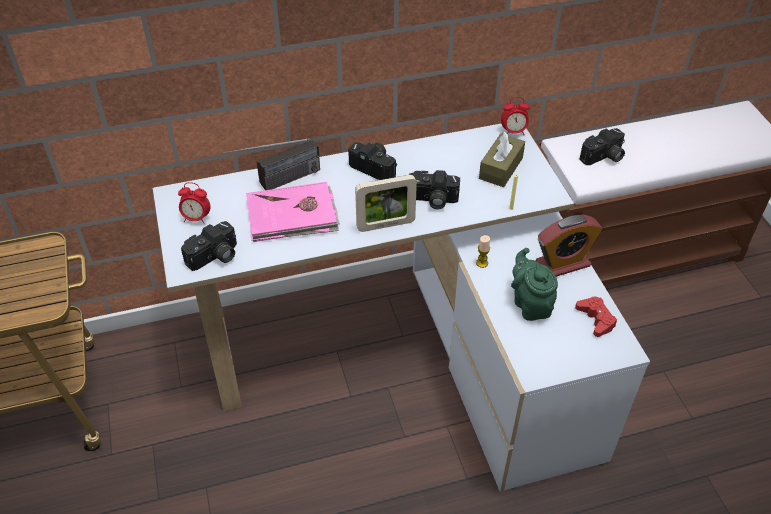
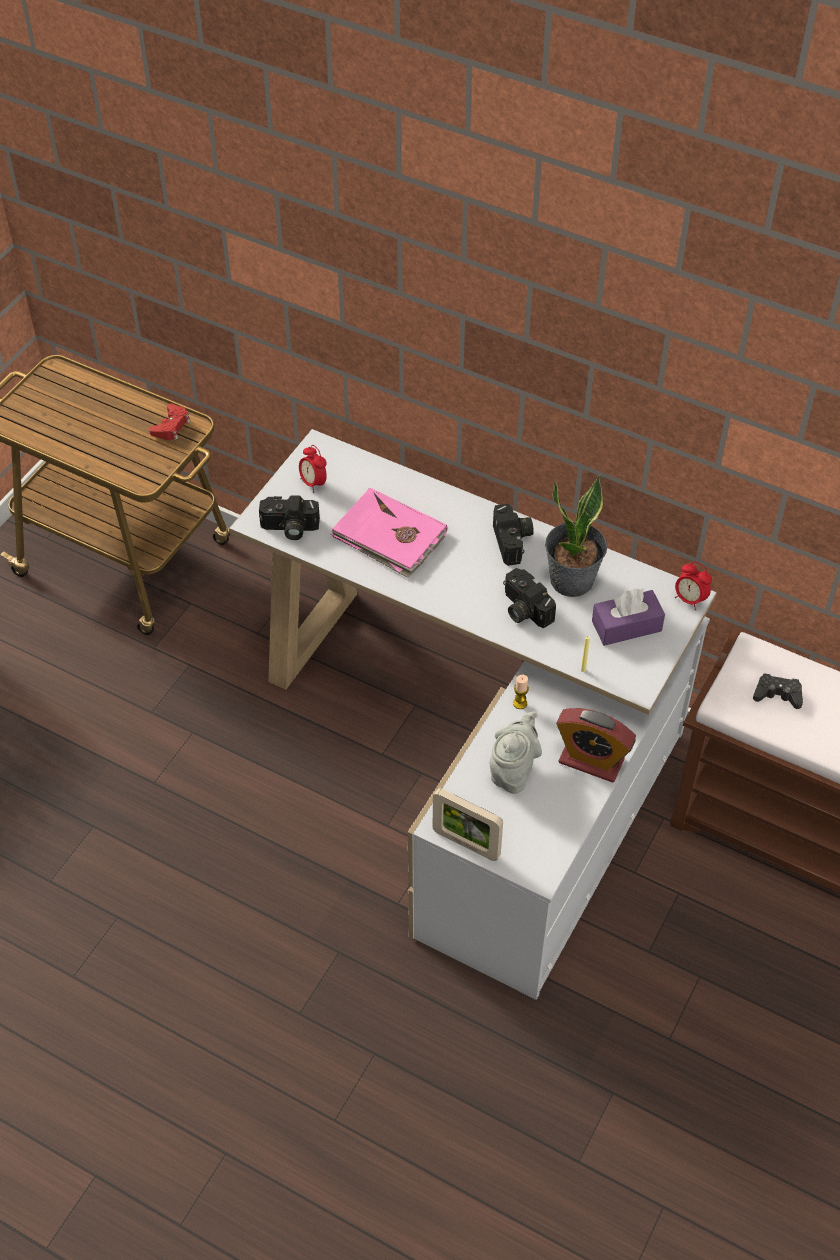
camera: 45 degrees right, 5 degrees up
(276, 183) = (411, 496): radio -> none
(386, 225) = (454, 602): picture frame -> picture frame (466, 844)
(438, 165) = (572, 580): none -> potted plant
(501, 168) = (626, 626): brown tissue box -> purple tissue box
(530, 304) = (513, 771): green teapot -> grey teapot
(596, 319) = (552, 829): red game controller -> red game controller (171, 426)
(603, 157) = (777, 695): camera -> black game controller

